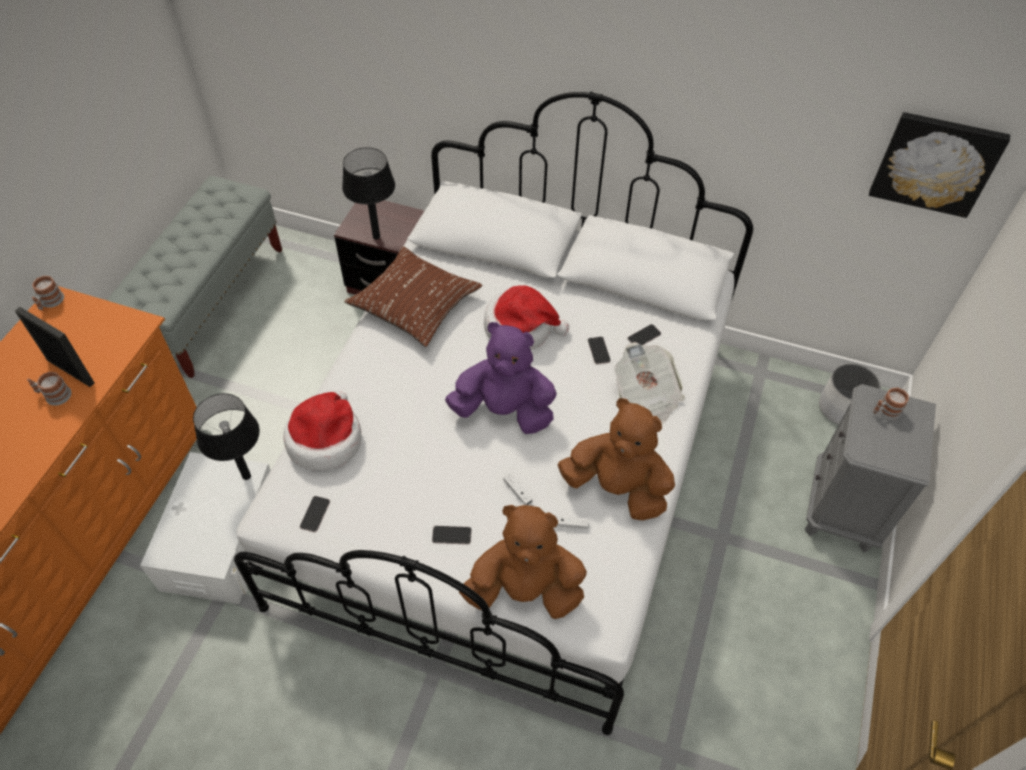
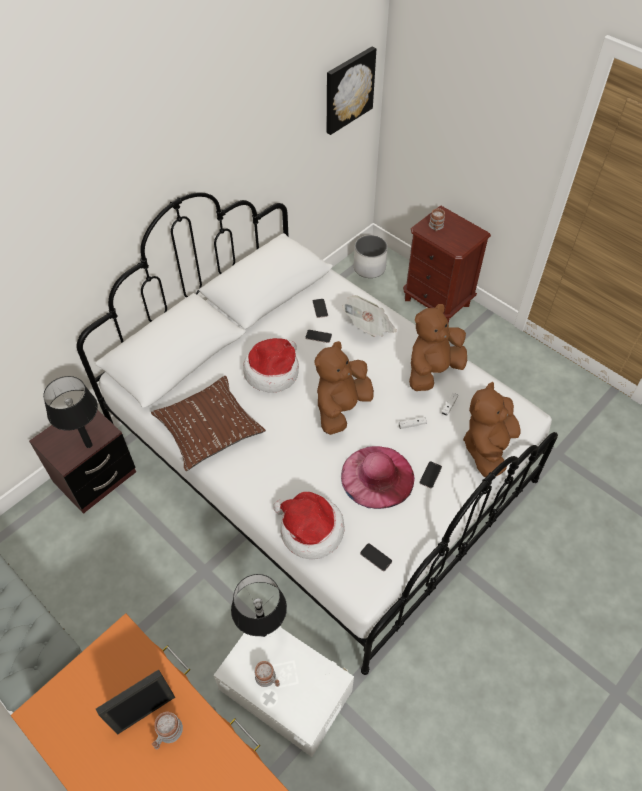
camera: 65 degrees left, 0 degrees up
(50, 302) = (37, 719): mug -> mug (268, 678)
(424, 480) = (377, 476): none -> pink hat
(504, 410) = (341, 408): purple plush toy -> brown plush toy
(842, 508) = (437, 302): grey nightstand -> brown nightstand

